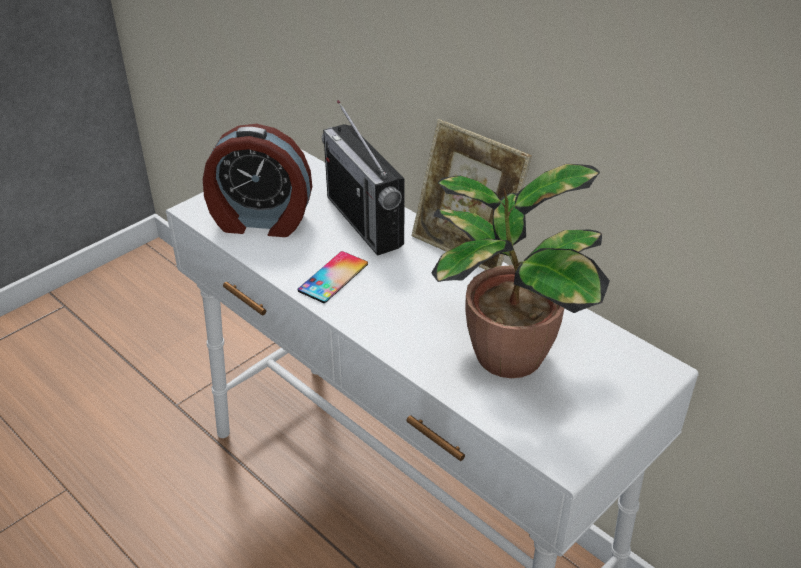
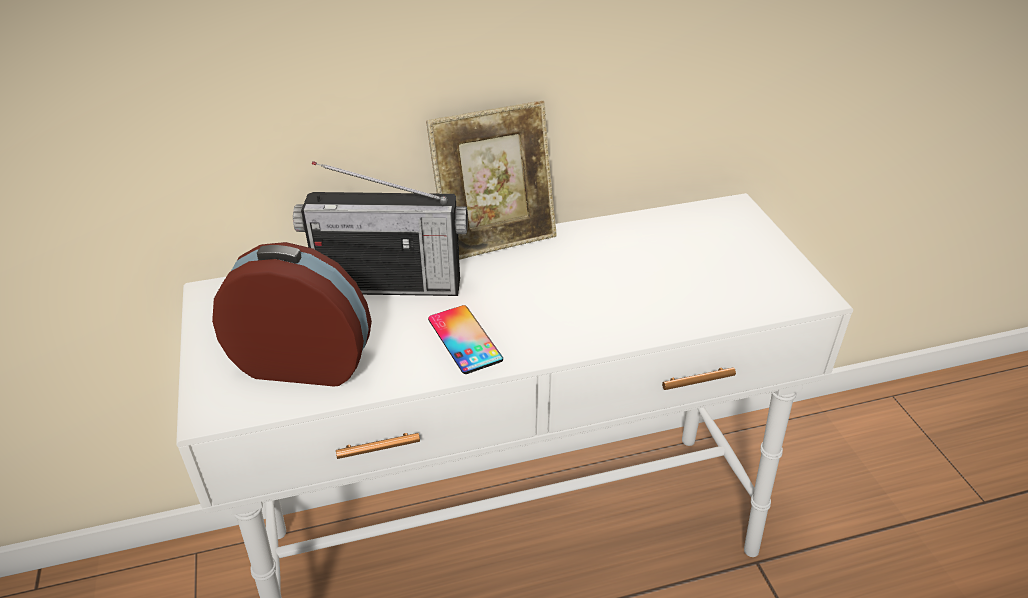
camera: 60 degrees left, 0 degrees up
(260, 221) = (305, 360): alarm clock -> alarm clock turned 120 degrees counterclockwise
(503, 355) = (668, 276): potted plant -> none

